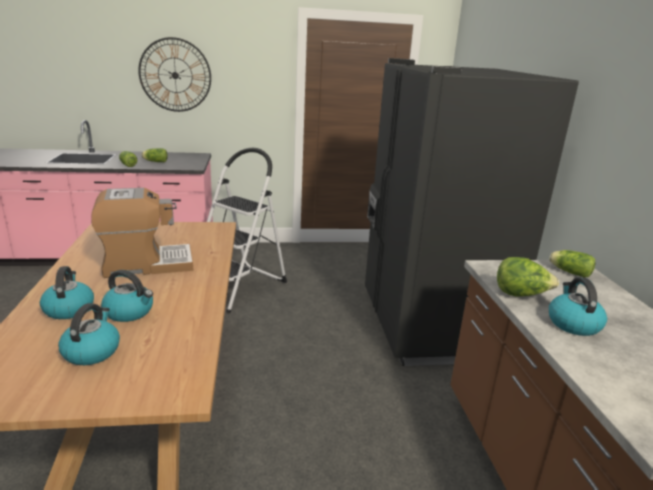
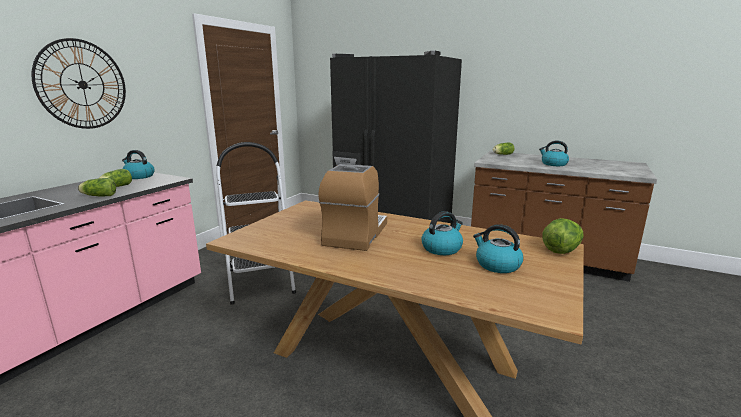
camera: 55 degrees left, 5 degrees down
(69, 309) = (417, 267): kettle -> kettle (139, 176)
(521, 294) = (521, 163): lettuce -> lettuce (561, 250)

